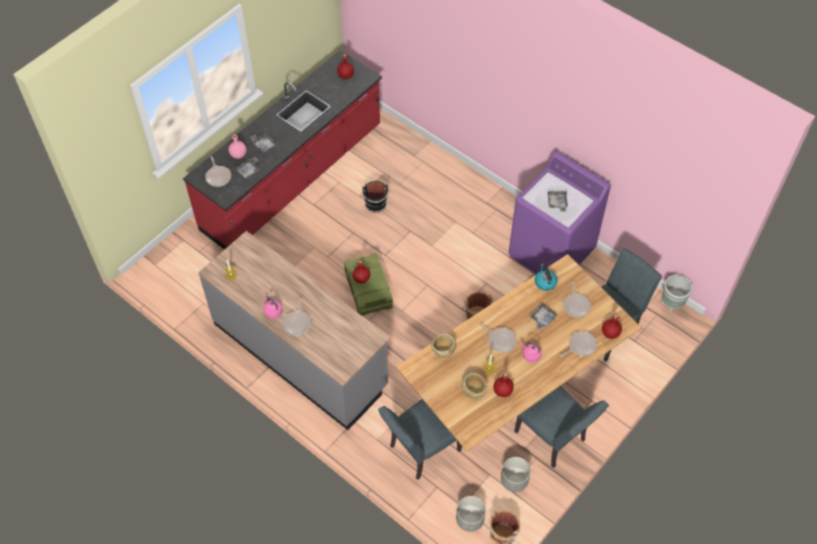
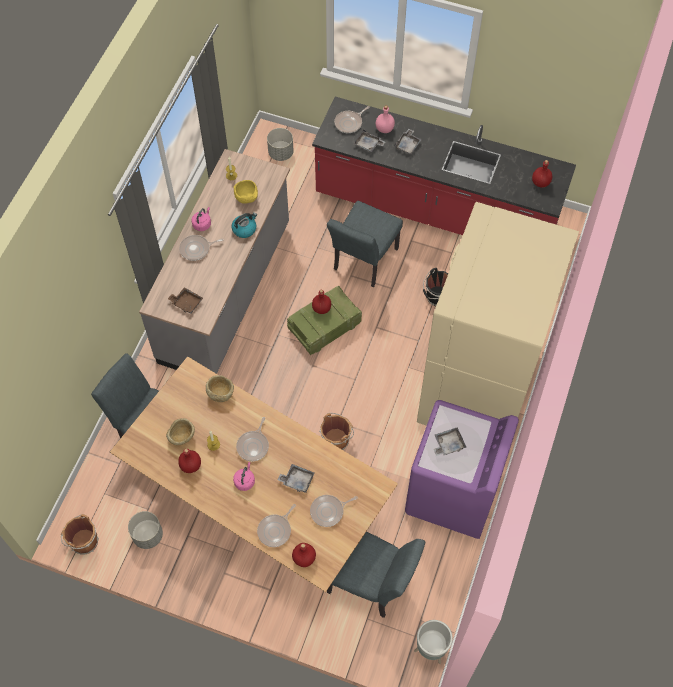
camera: 70 degrees right, 5 degrees up
(262, 270) = (247, 198): none -> yellow bowl
(350, 345) = (186, 303): none -> brown tray
(468, 207) = (477, 388): none -> beige fridge
(469, 519) = (92, 505): grey planter -> grey planter (281, 153)
(545, 282) = (347, 470): kettle -> kettle (244, 229)
(553, 439) = (208, 562): grey chair -> grey chair (363, 262)
(581, 346) = (276, 530): frying pan -> frying pan turned 90 degrees clockwise

